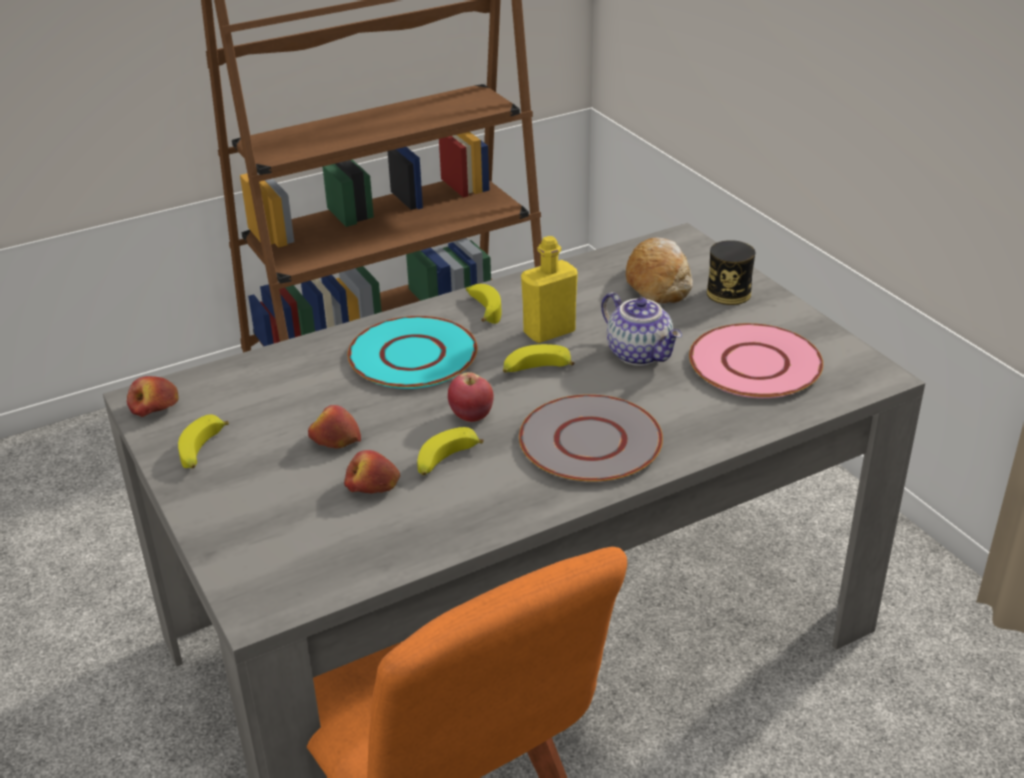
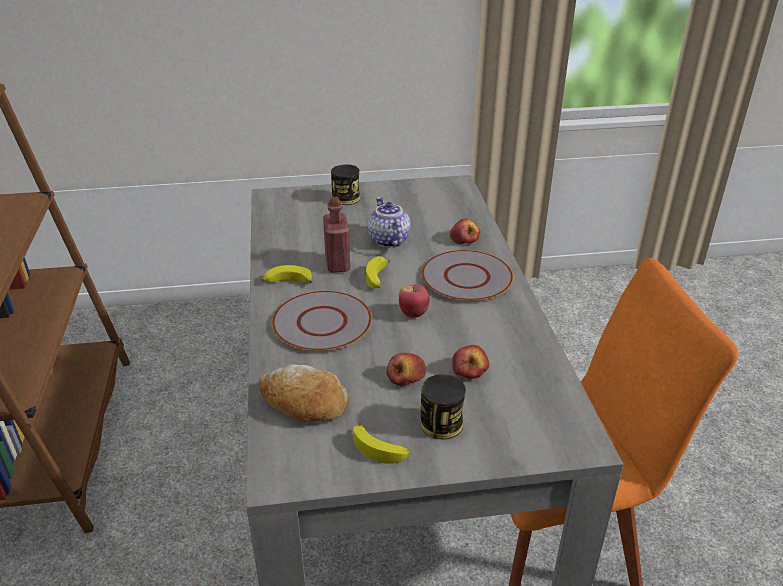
camera: 70 degrees left, 0 degrees up
(155, 408) = (297, 472): apple -> apple (464, 239)
(259, 484) = (441, 424): none -> can
(412, 355) = (322, 323): turquoise plate -> grey plate
(446, 461) = (458, 334): banana -> none
(549, 332) = (337, 264): yellow bottle -> red bottle
(640, 354) = (387, 240): teapot -> teapot turned 90 degrees counterclockwise
(658, 282) = (313, 215): bread -> bread (303, 403)
(755, 363) = (423, 210): pink plate -> none

